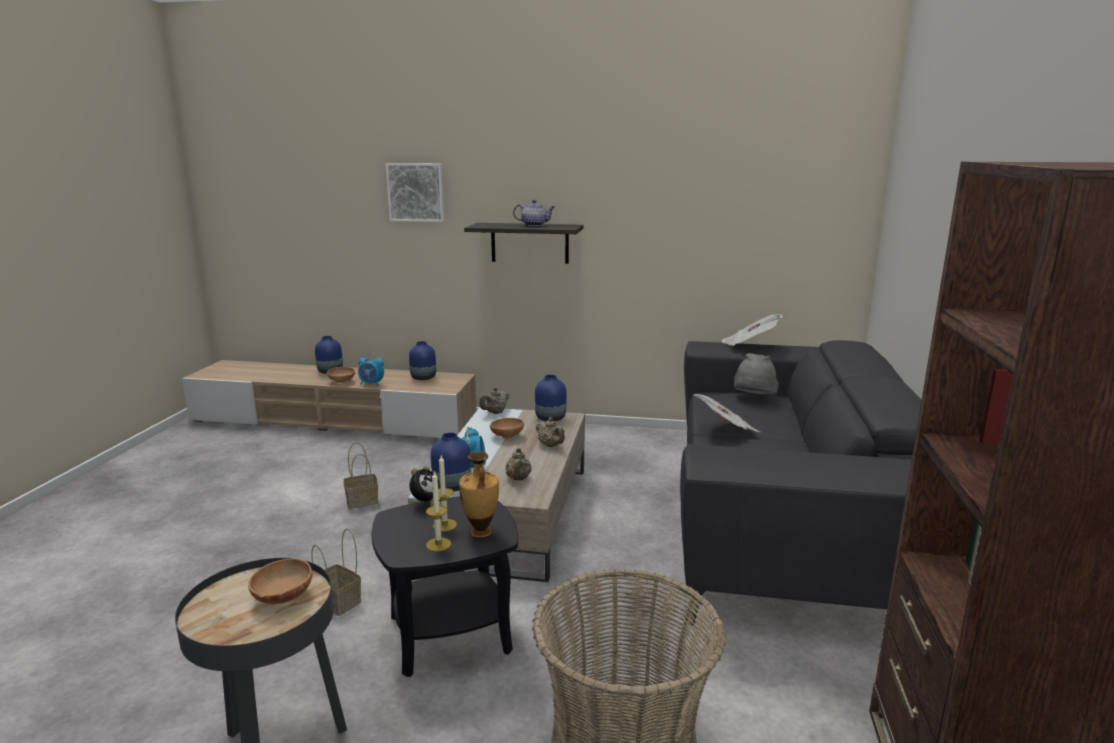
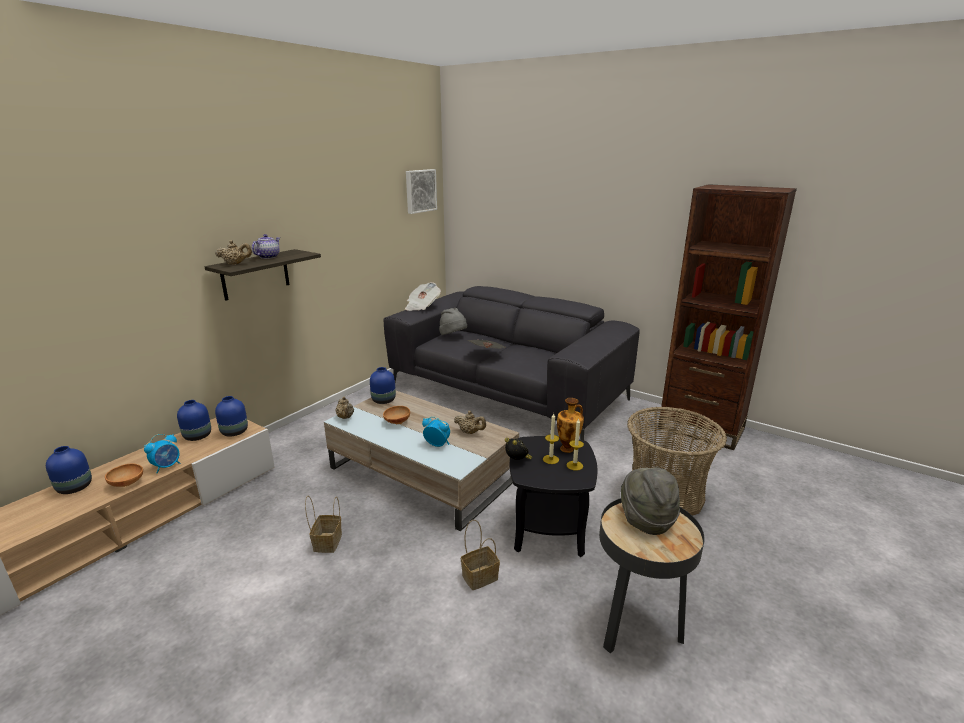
camera: 65 degrees left, 5 degrees up
(282, 598) = (646, 520): brown bowl -> grey hat
(416, 192) = (130, 246): picture -> picture (420, 191)
(452, 485) = (458, 458): blue vase -> blue vase (234, 432)
(550, 445) = (430, 411): beige teapot -> beige teapot (235, 264)

